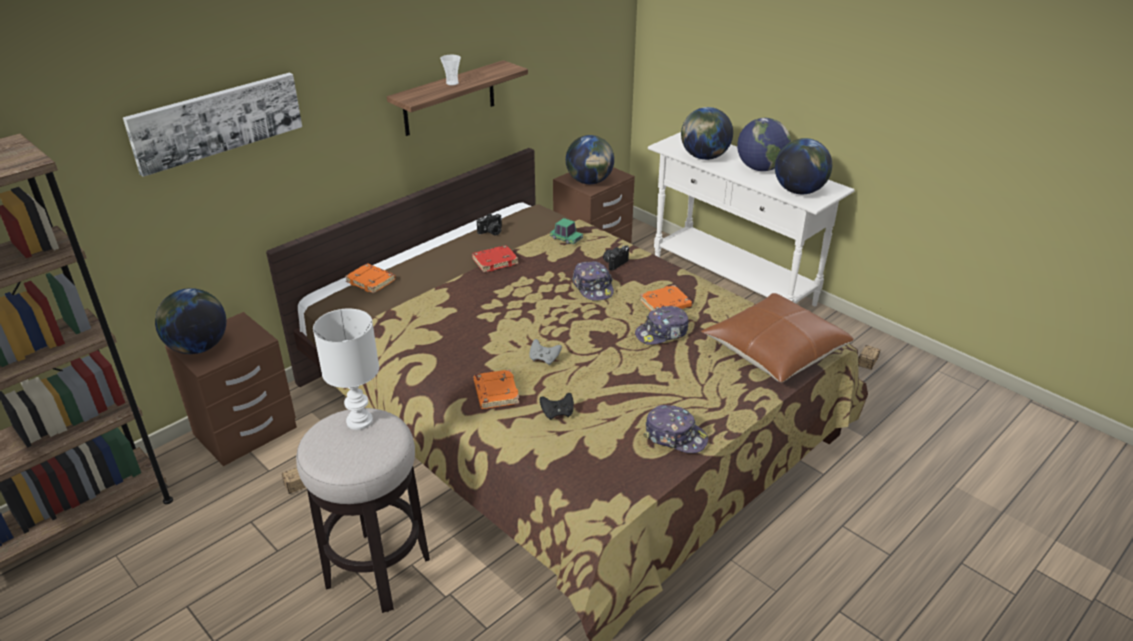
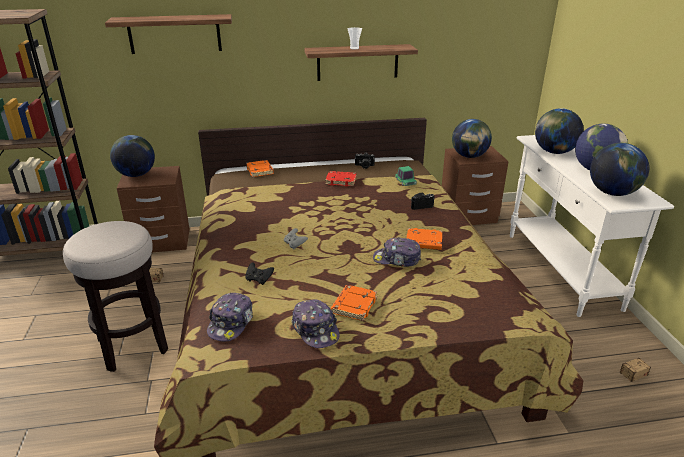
camera: 35 degrees right, 5 degrees down
(216, 121) = (174, 34): picture -> shelf
(360, 420) = (122, 228): white table lamp -> none
(495, 392) = (239, 252): orange book -> orange book (353, 305)
(593, 287) = (385, 215): cap -> cap (231, 323)
(774, 350) = (474, 305): brown pillow -> none

